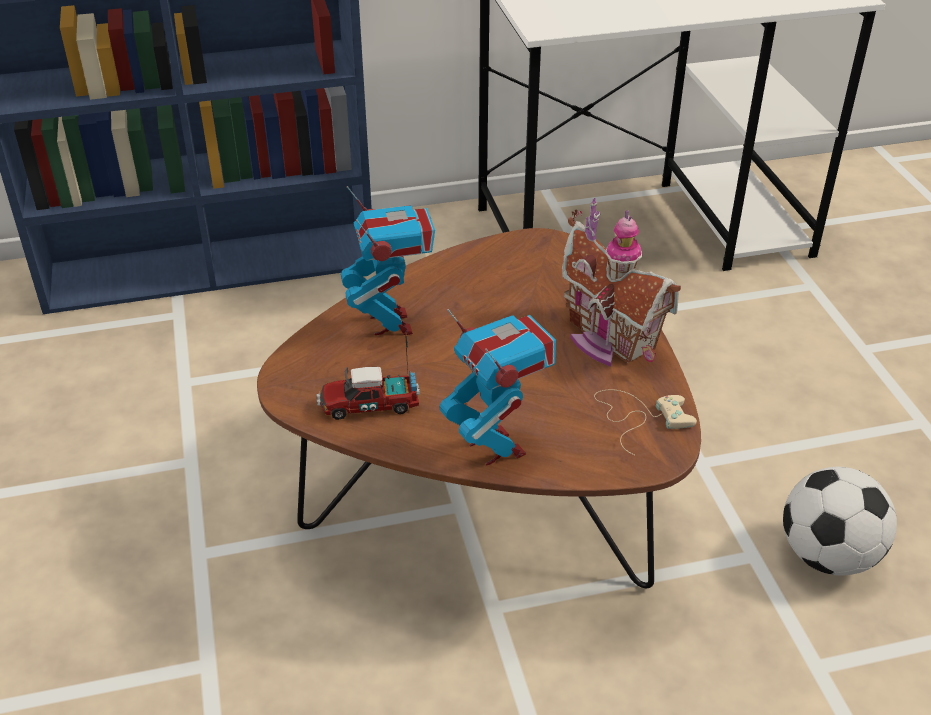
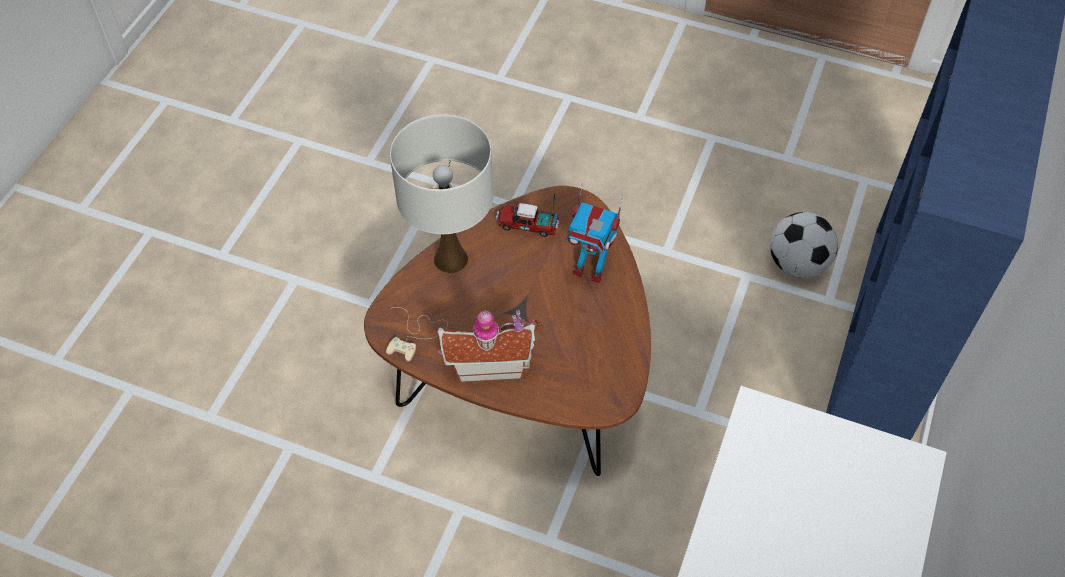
camera: 125 degrees right, 15 degrees up
(369, 405) = (527, 225): toy truck -> toy truck turned 105 degrees counterclockwise
(496, 447) = (450, 259): toy robot -> white table lamp
(828, 556) = (339, 516): football -> football (797, 264)

